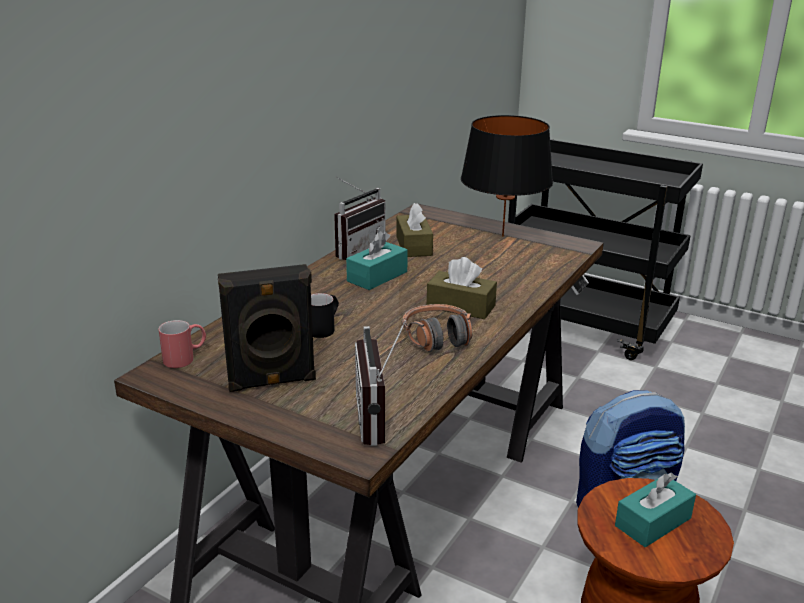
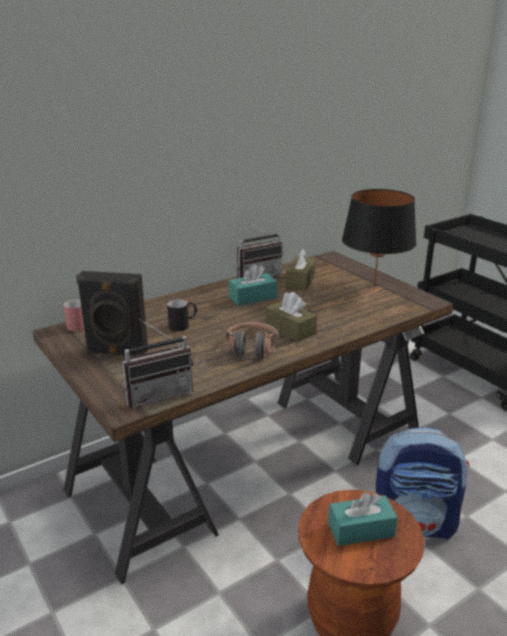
camera: 25 degrees right, 0 degrees up
(381, 420) = (158, 393): radio -> radio turned 135 degrees counterclockwise

